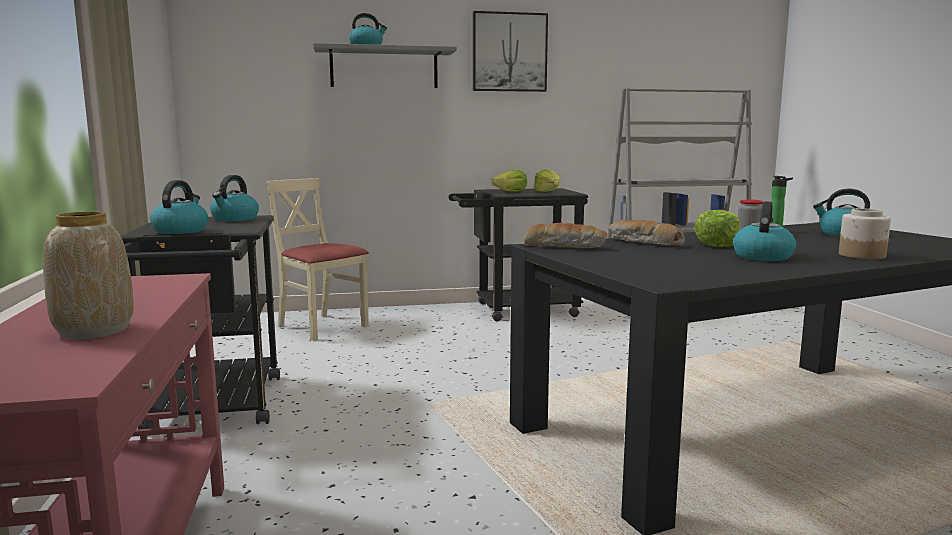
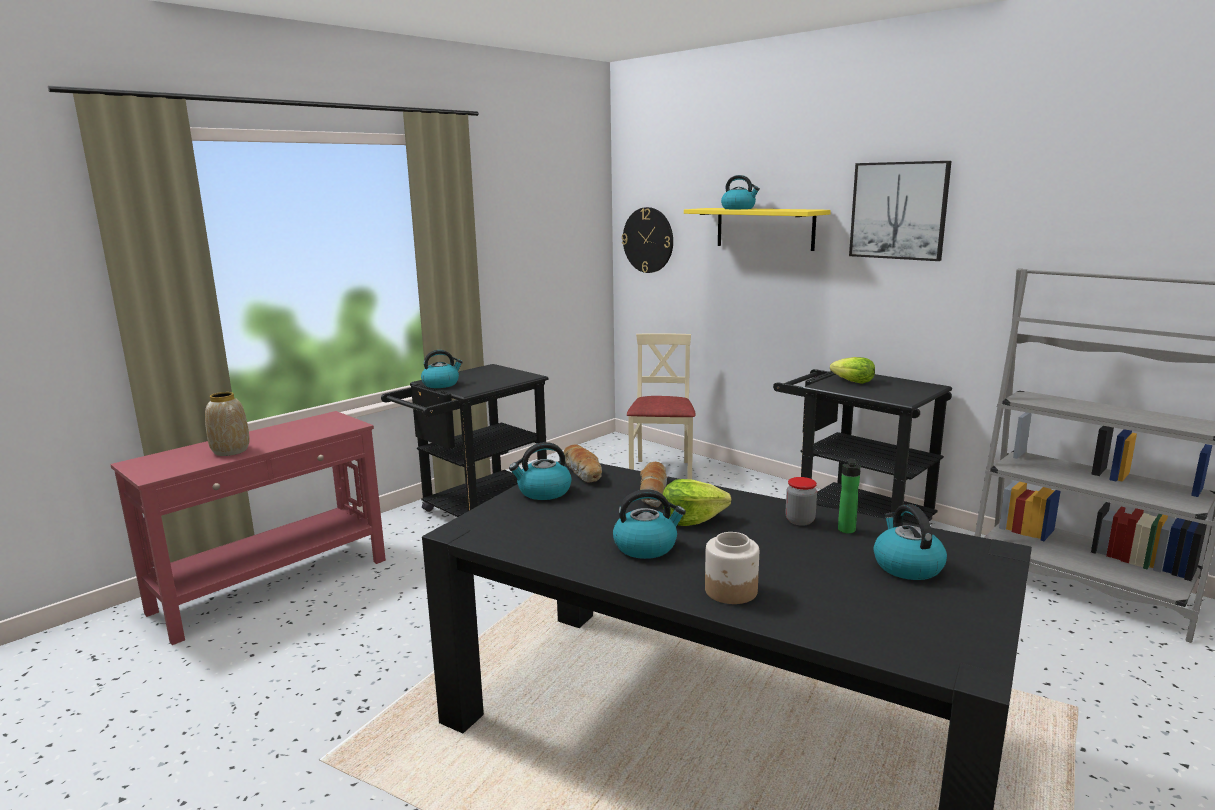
camera: 55 degrees right, 5 degrees up
(233, 83) = (648, 240): none -> wall clock
(234, 219) = (511, 376): kettle -> kettle (543, 492)
(384, 68) = (764, 228): grey shelf -> yellow shelf
(548, 192) = (891, 391): lettuce -> none

